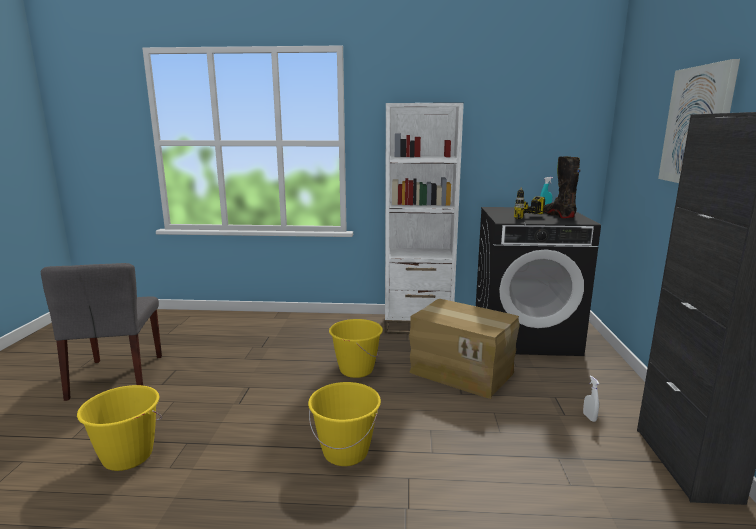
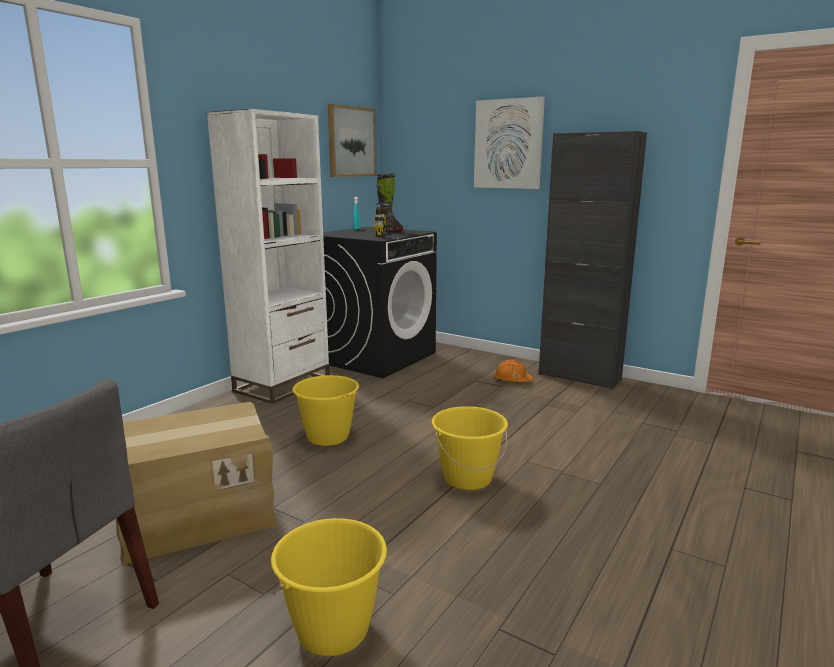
camera: 60 degrees left, 0 degrees up
(462, 371) = (399, 396): cardboard box -> cardboard box (198, 516)
(558, 215) = (389, 231): black boot -> black boot turned 135 degrees counterclockwise
(562, 122) = (351, 142): none -> picture
(589, 417) = (512, 380): white spray bottle -> orange hard hat

